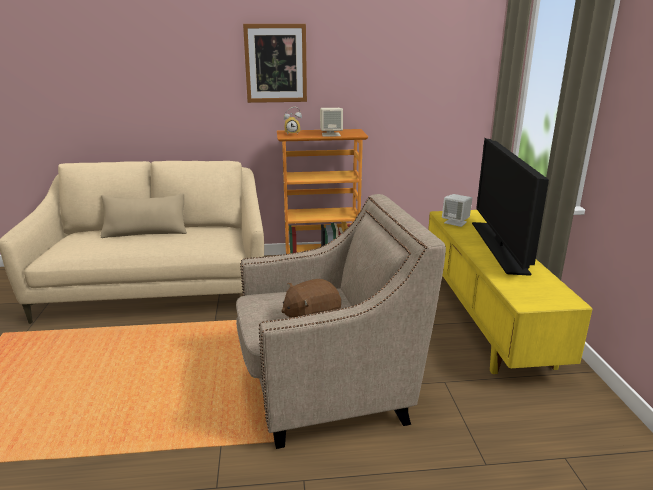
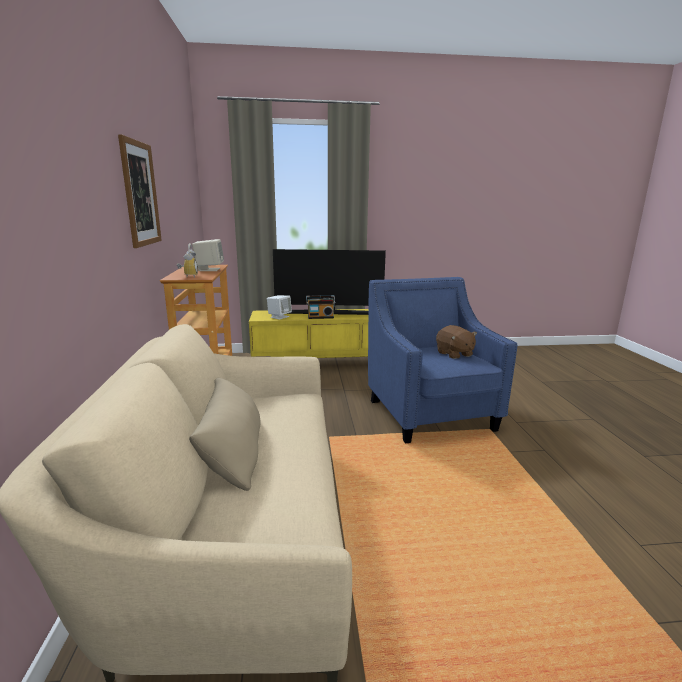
camera: 90 degrees left, 5 degrees down
(329, 390) = (430, 414): beige armchair -> blue armchair
(470, 242) = (320, 317): none -> radio

